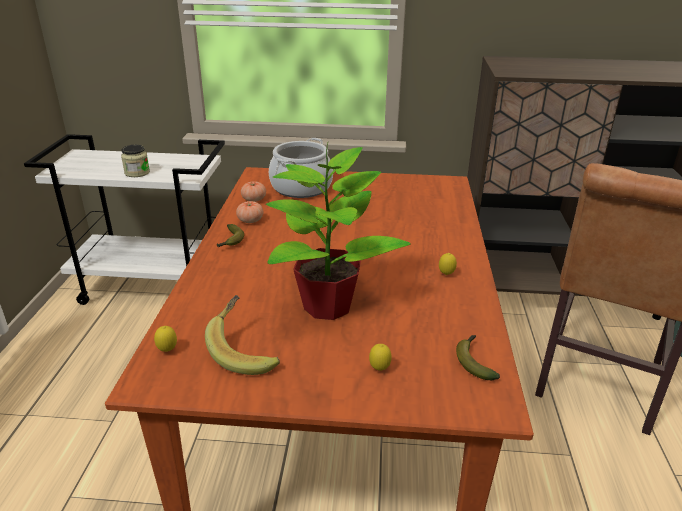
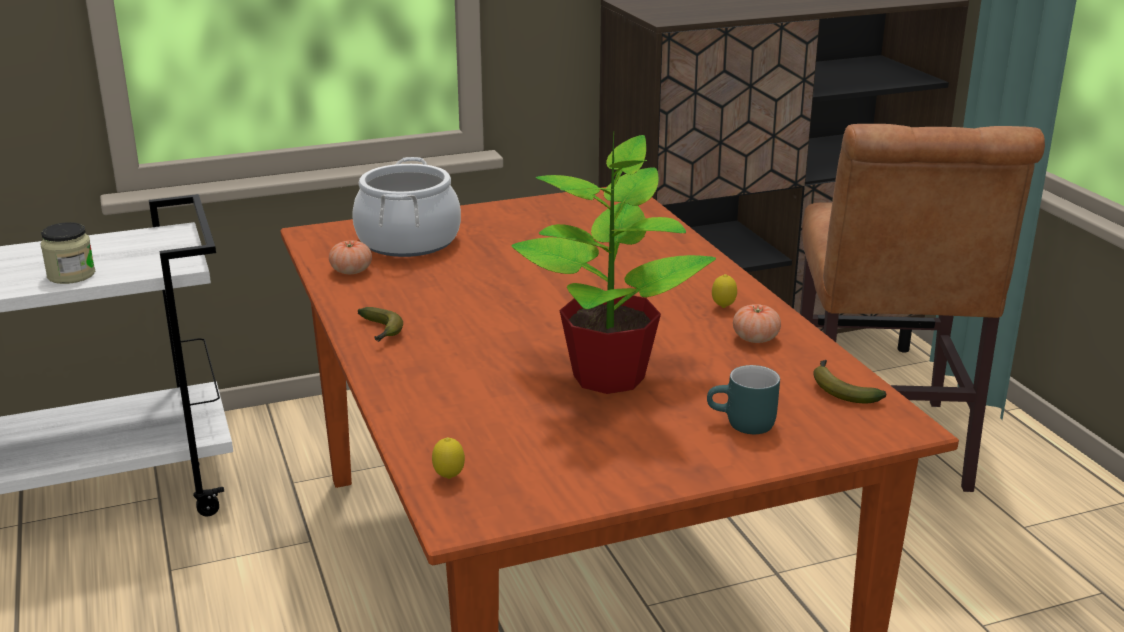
camera: 25 degrees left, 5 degrees down
(246, 351) = (556, 450): banana -> none
(250, 220) = (379, 300): tomato -> tomato (755, 338)
(379, 369) = (742, 425): lemon -> turquoise mug

